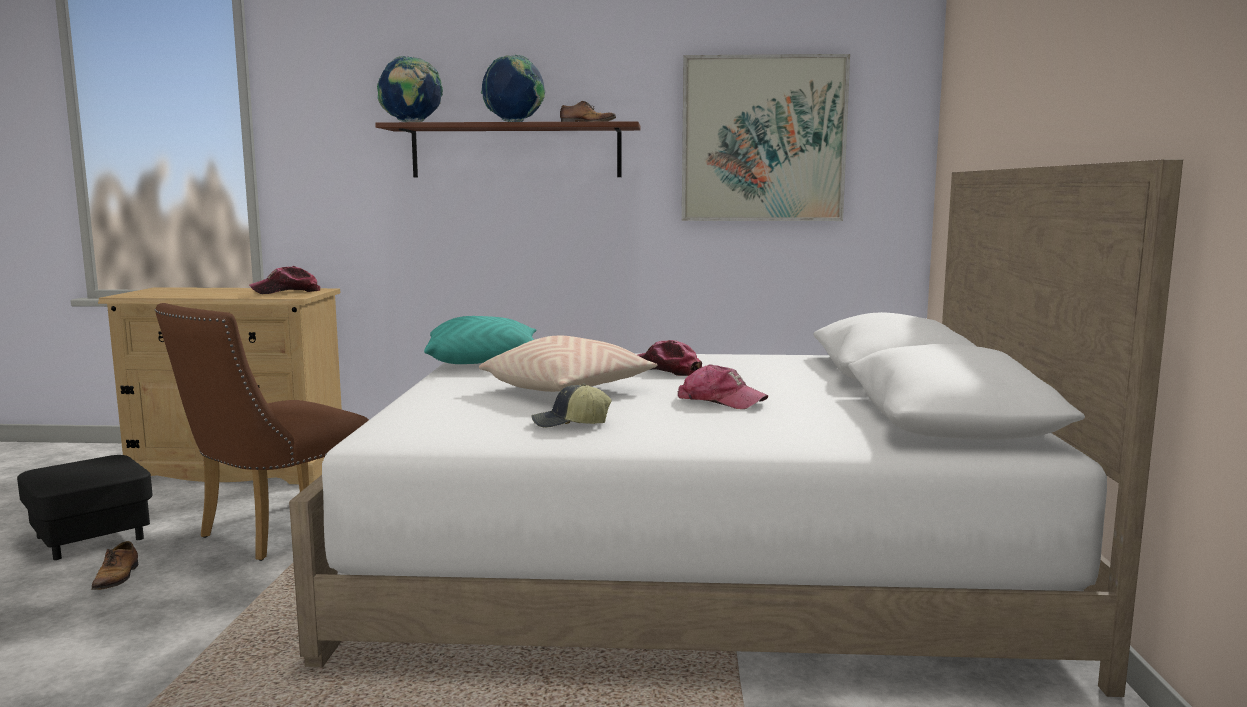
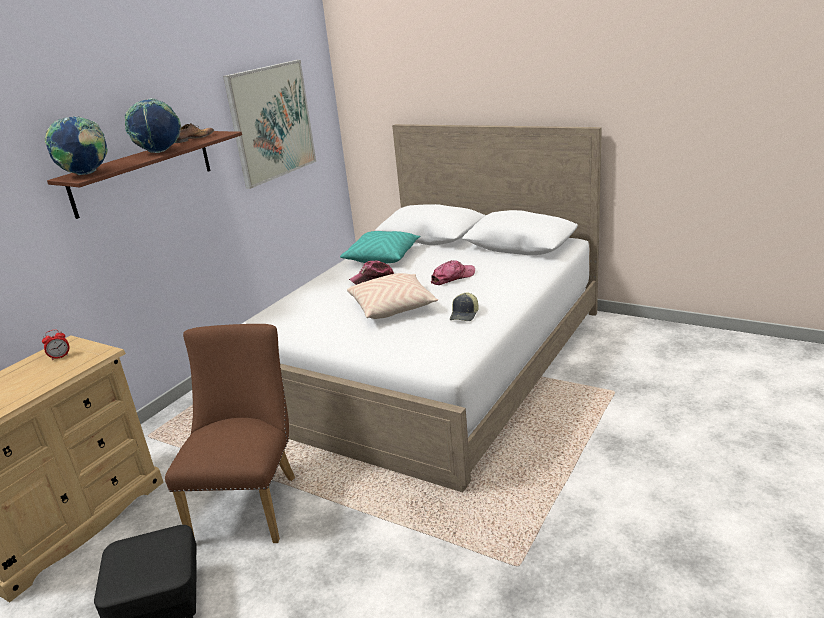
camera: 60 degrees left, 15 degrees up
(117, 578) = (266, 580): shoe -> none
(274, 533) = (251, 503): brown chair -> brown chair turned 150 degrees counterclockwise
(286, 291) = (60, 357): cap -> alarm clock
(483, 361) = (283, 323): turquoise pillow -> turquoise pillow (382, 257)

